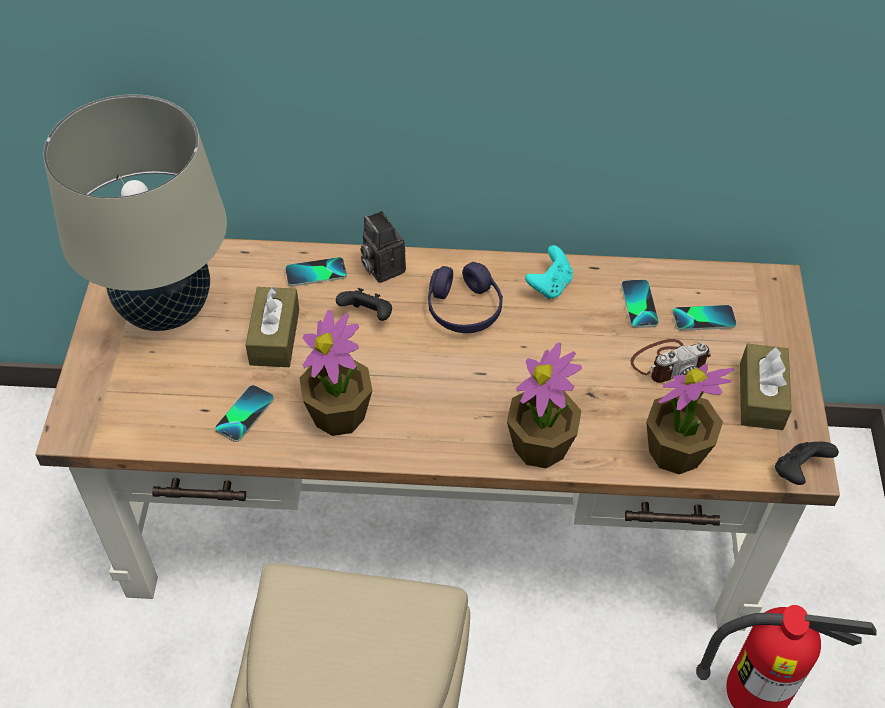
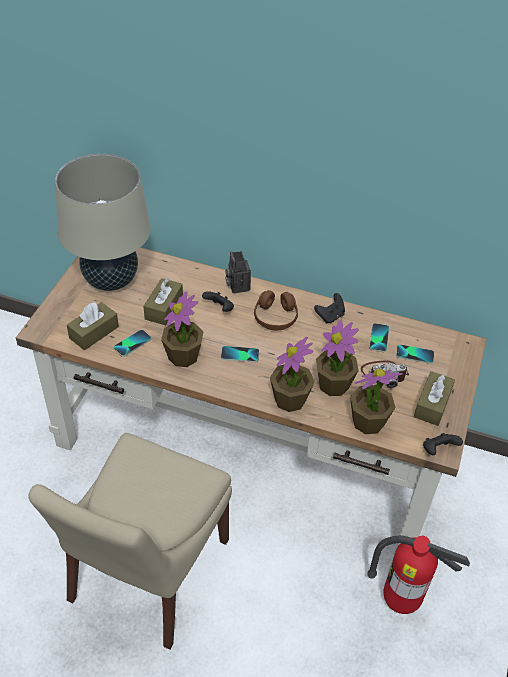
camera: 15 degrees right, 5 degrees down
(171, 410) = (94, 332): none -> brown tissue box
(316, 273) = (199, 280): phone -> phone (240, 355)
(464, 309) = (275, 317): purple headphones -> brown headphones
(550, 285) = (330, 316): turquoise game controller -> black game controller
(599, 402) = (334, 385): none -> potted plant

